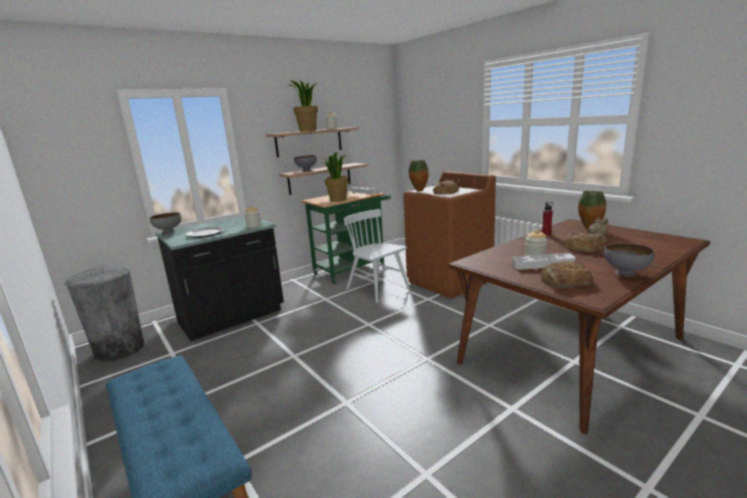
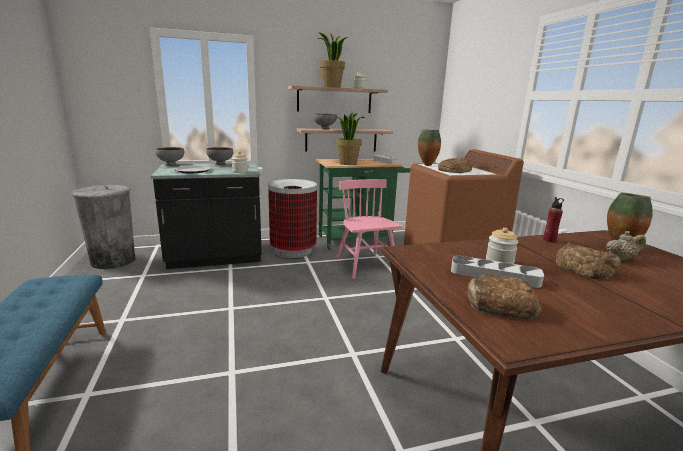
camera: 20 degrees right, 0 degrees up
(302, 292) = (293, 250): none -> trash can
(377, 289) = (365, 265): white chair -> pink chair
(625, 273) = (609, 319): grey bowl -> grey bowl (220, 164)

